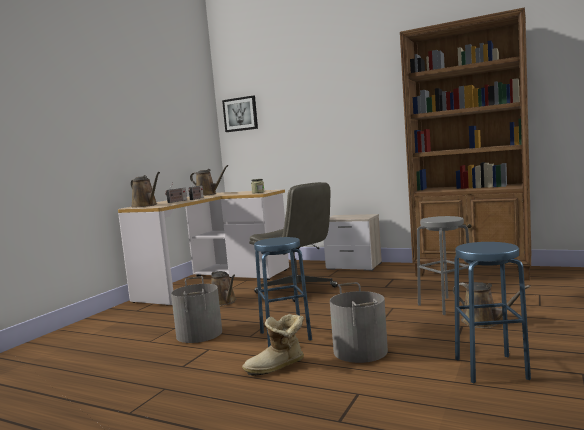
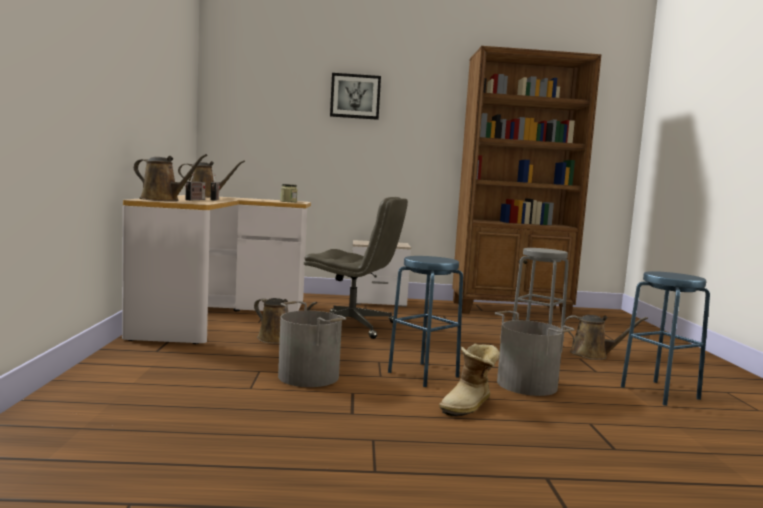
camera: 30 degrees left, 0 degrees up
(240, 114) = (236, 96): picture -> picture (355, 96)

